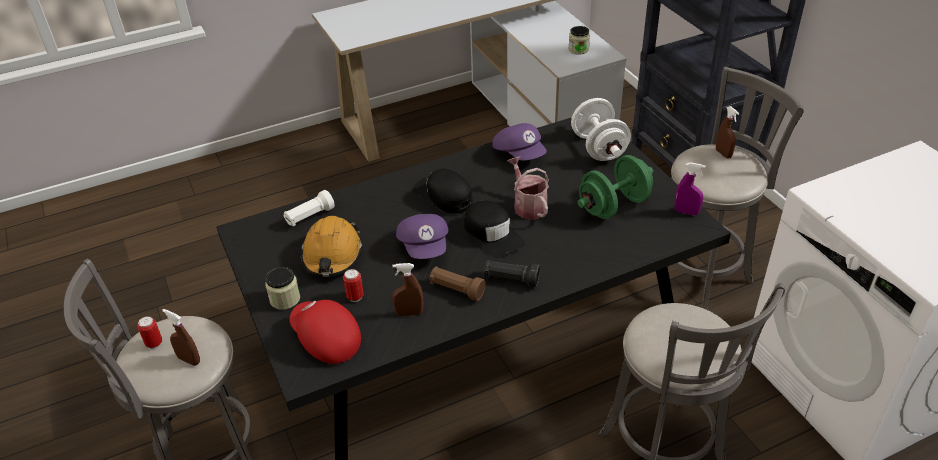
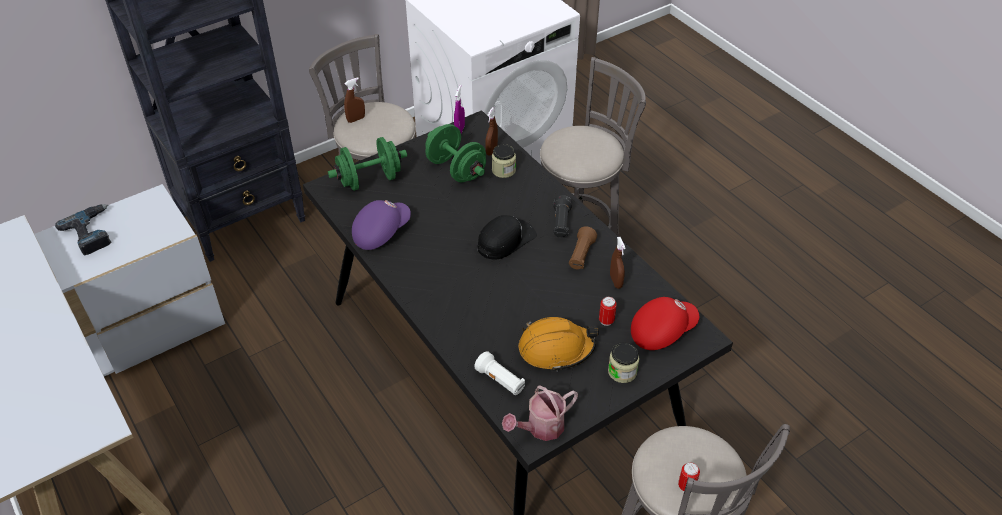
camera: 100 degrees left, 5 degrees up
(189, 360) = (696, 448): brown spray bottle -> brown spray bottle (491, 150)
(325, 340) = (662, 330): red cap -> red cap turned 150 degrees counterclockwise
(425, 246) = (530, 283): purple cap -> none
(443, 196) = (454, 280): black cap -> none
(528, 205) = (461, 221): watering can -> watering can (541, 428)
(566, 33) = (92, 232): none -> power drill
(578, 49) = (135, 221): jar -> jar (503, 170)
(598, 148) = (370, 180): white dumbbell -> green dumbbell

